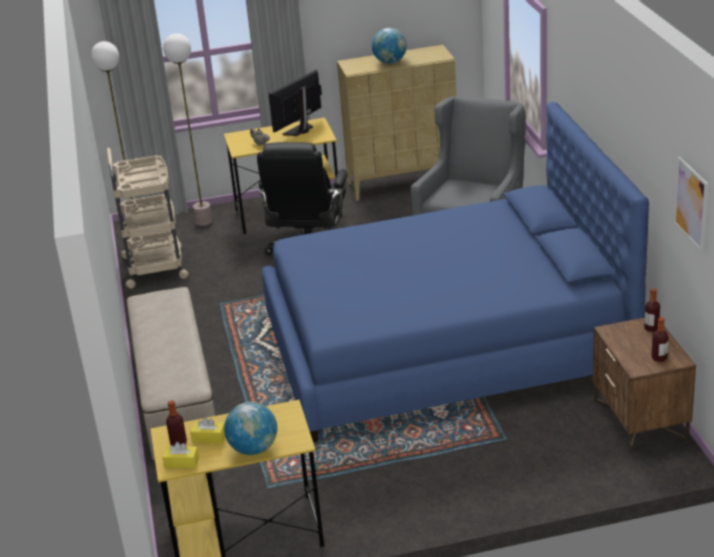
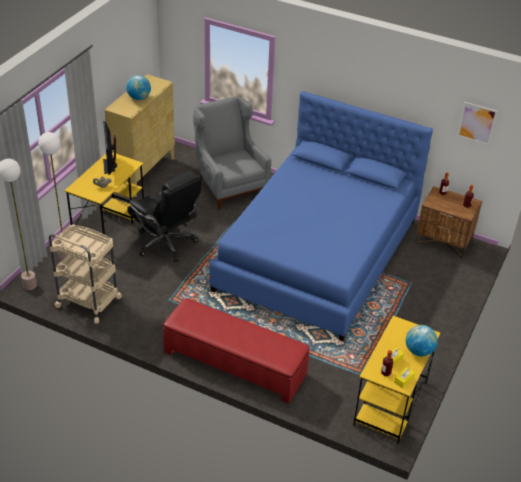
camera: 55 degrees left, 10 degrees up
(174, 392) = (234, 363): beige bench -> red bench

